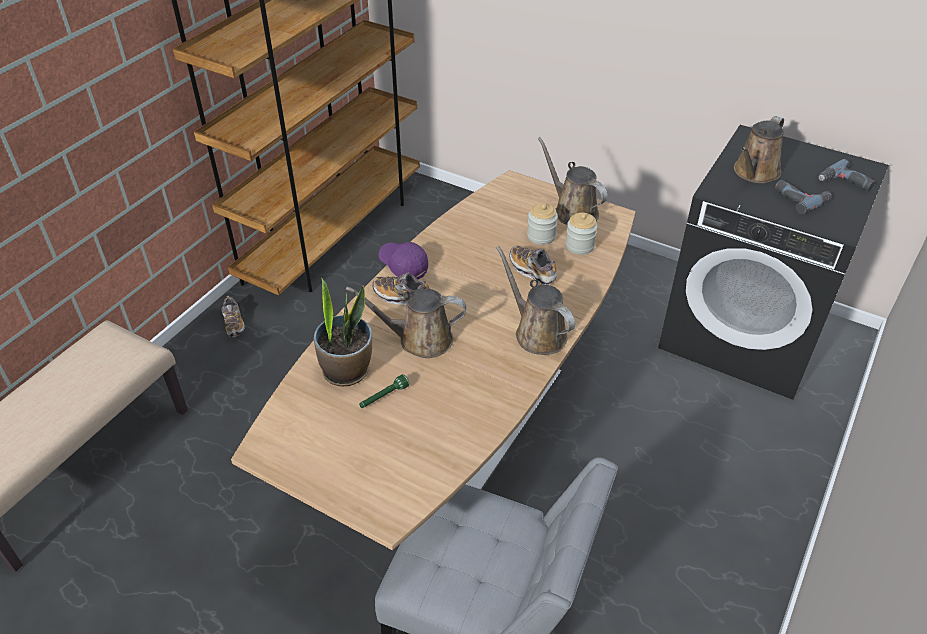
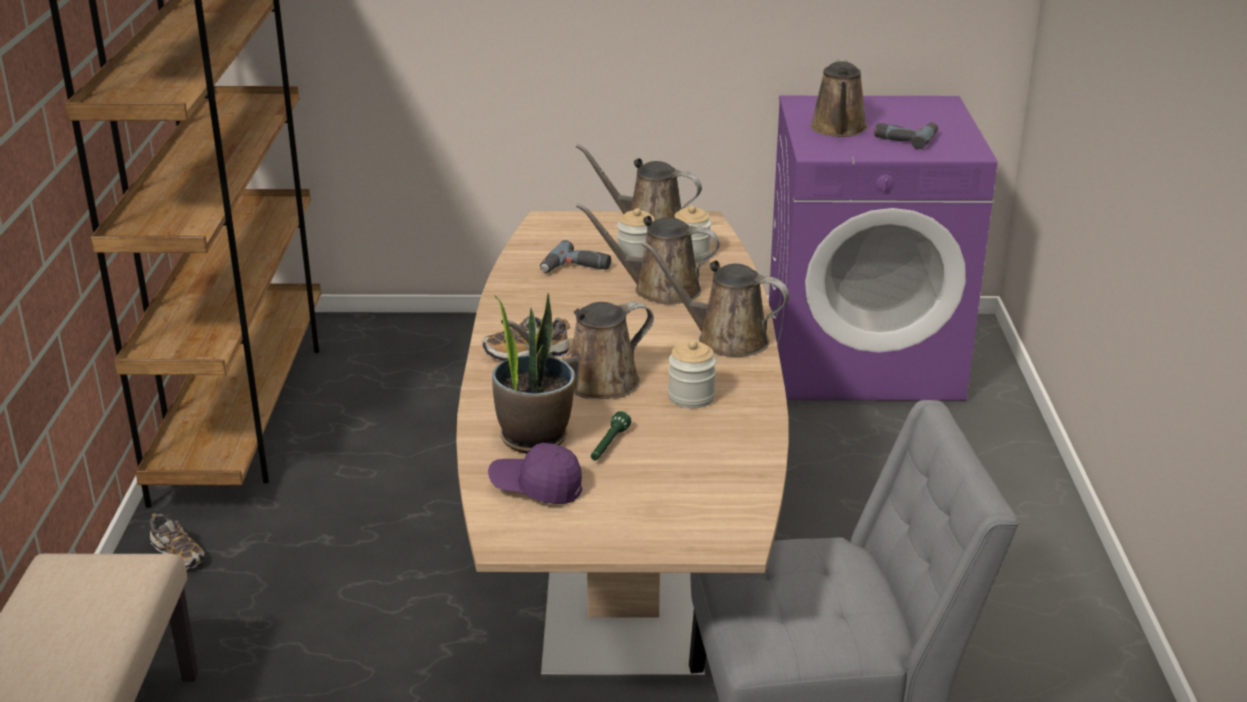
camera: 30 degrees left, 15 degrees down
(403, 265) = (496, 326): purple cap -> purple cap (536, 488)
(470, 376) = (691, 397): none -> jar
(532, 270) = (660, 289): shoe -> brown watering can
(744, 333) = (863, 358): black washing machine -> purple washing machine
(844, 183) = (935, 118): power drill -> power drill (575, 269)

